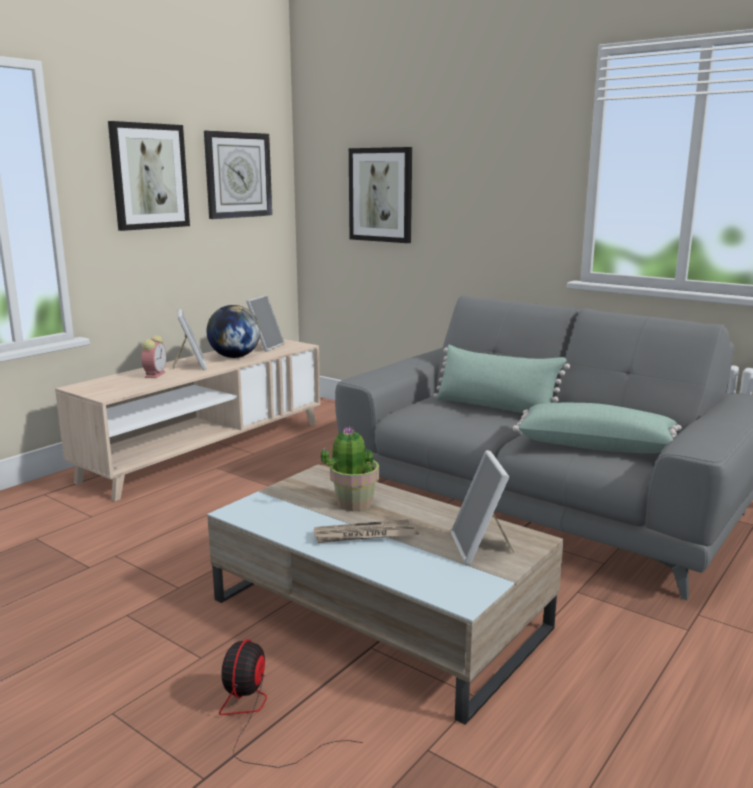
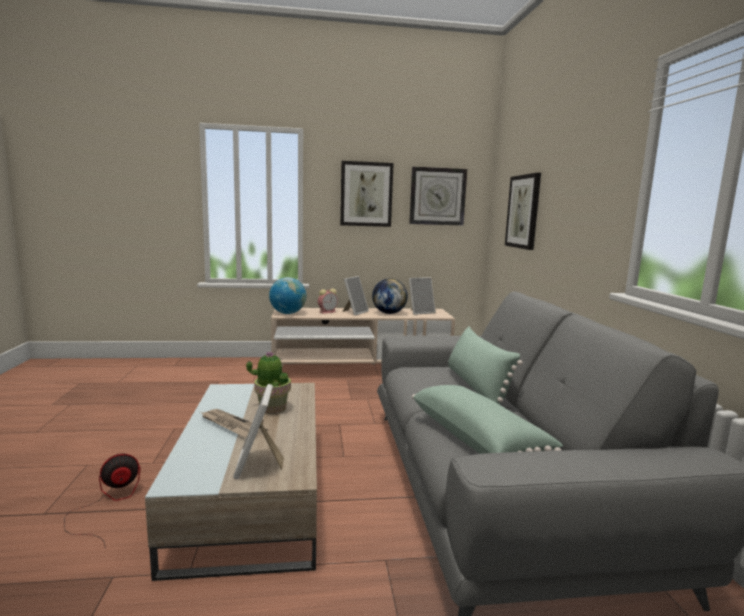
camera: 45 degrees right, 5 degrees down
(106, 390) = (288, 313): none -> globe
(481, 548) = (258, 464): picture frame -> picture frame turned 45 degrees counterclockwise

